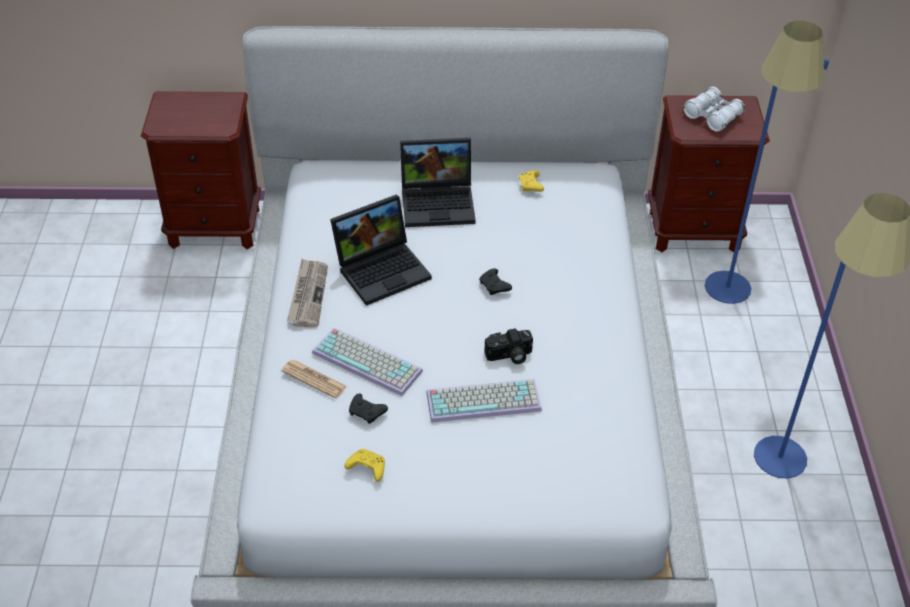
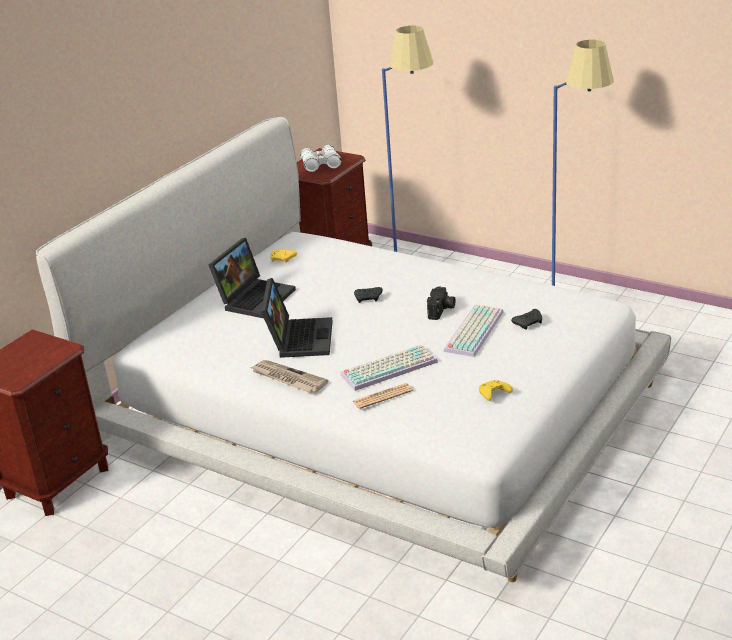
camera: 55 degrees left, 15 degrees down
(367, 413) = (440, 381): black game controller -> black game controller (529, 323)

